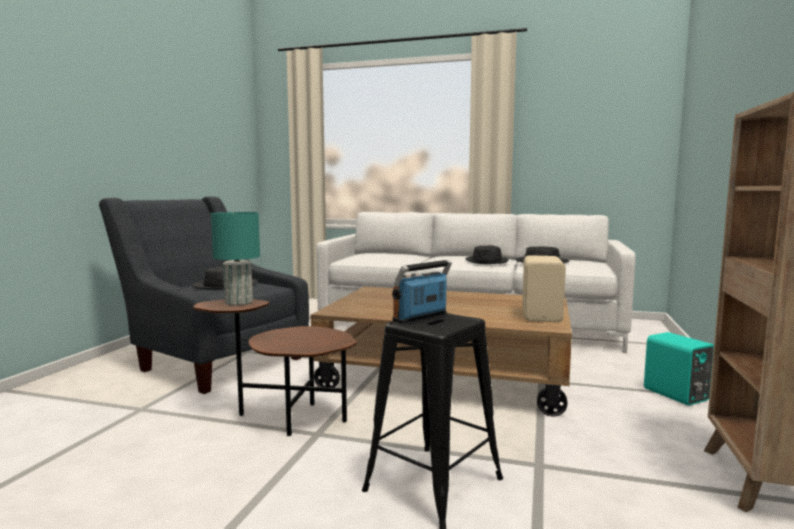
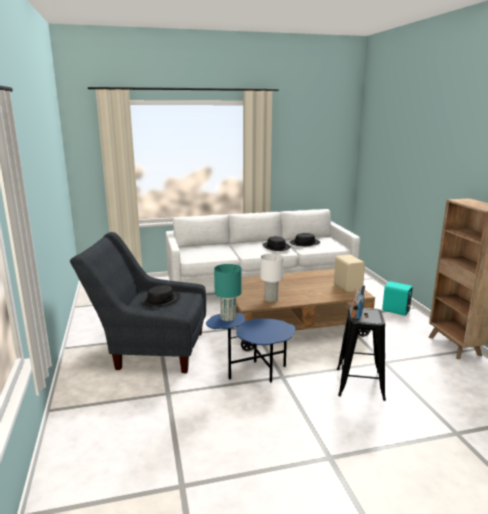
camera: 30 degrees left, 10 degrees up
(285, 418) = (254, 373): brown side table -> blue side table
(381, 310) = (271, 299): none -> white table lamp

